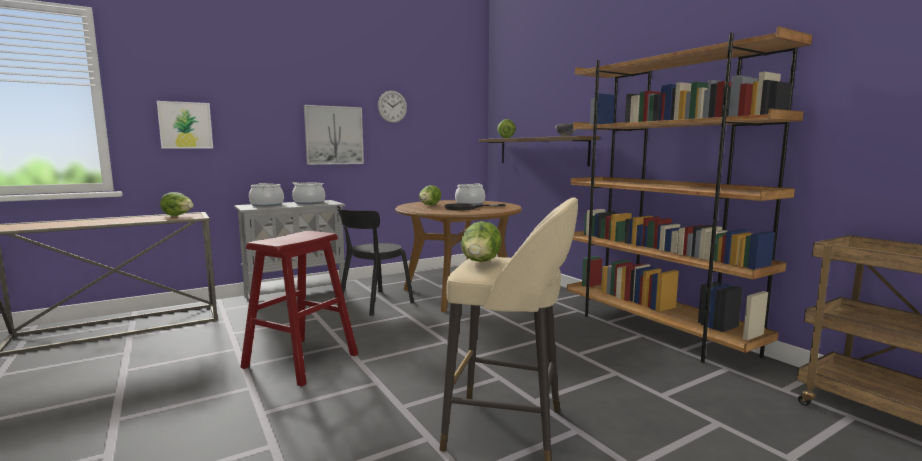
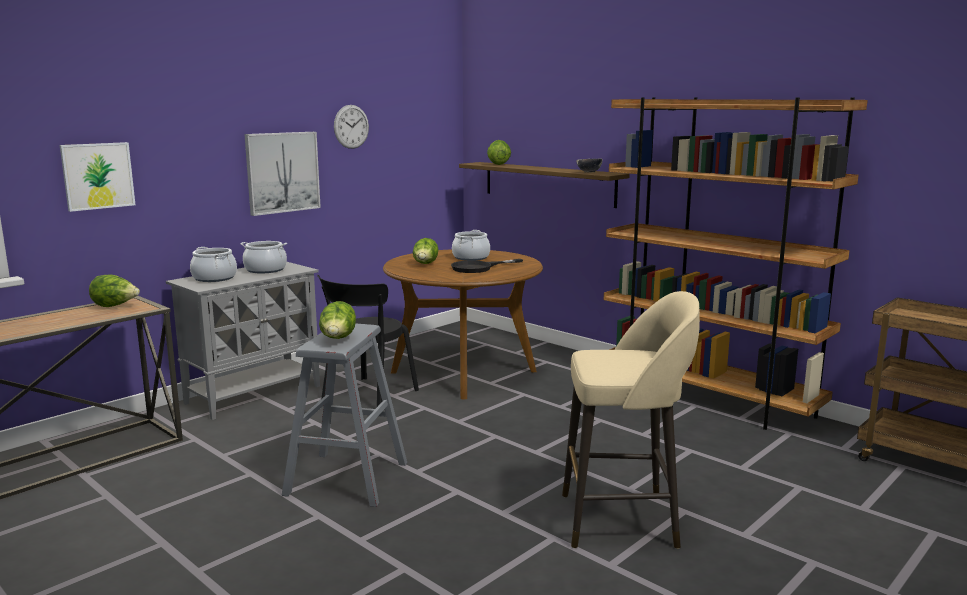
camera: 15 degrees left, 5 degrees up
(301, 360) = (347, 478): red stool -> grey stool
(480, 263) = (601, 361): lettuce -> lettuce (338, 339)

